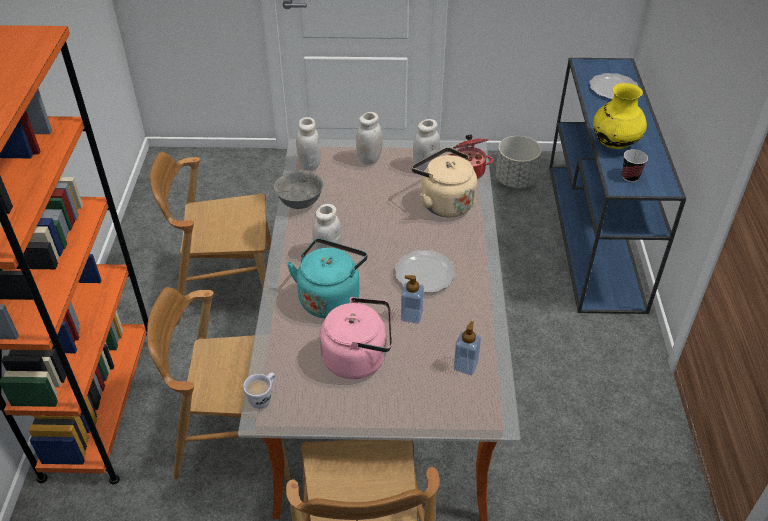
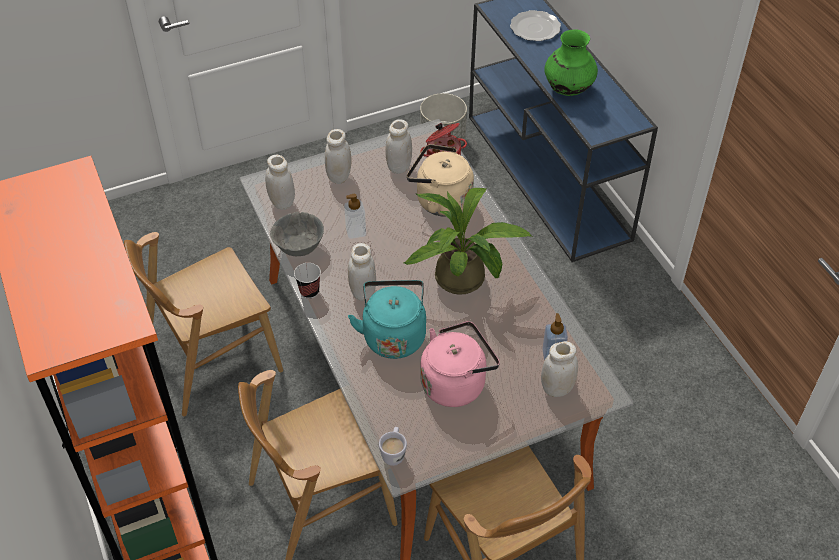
camera: 25 degrees left, 5 degrees up
(411, 316) = (478, 325): soap dispenser -> soap dispenser (356, 232)
(424, 274) = (465, 280): plate -> potted plant
(450, 398) = (557, 388): none -> white jar
(614, 143) = (568, 89): yellow vase -> green vase
(630, 177) = (600, 121): cup -> cup (309, 291)

